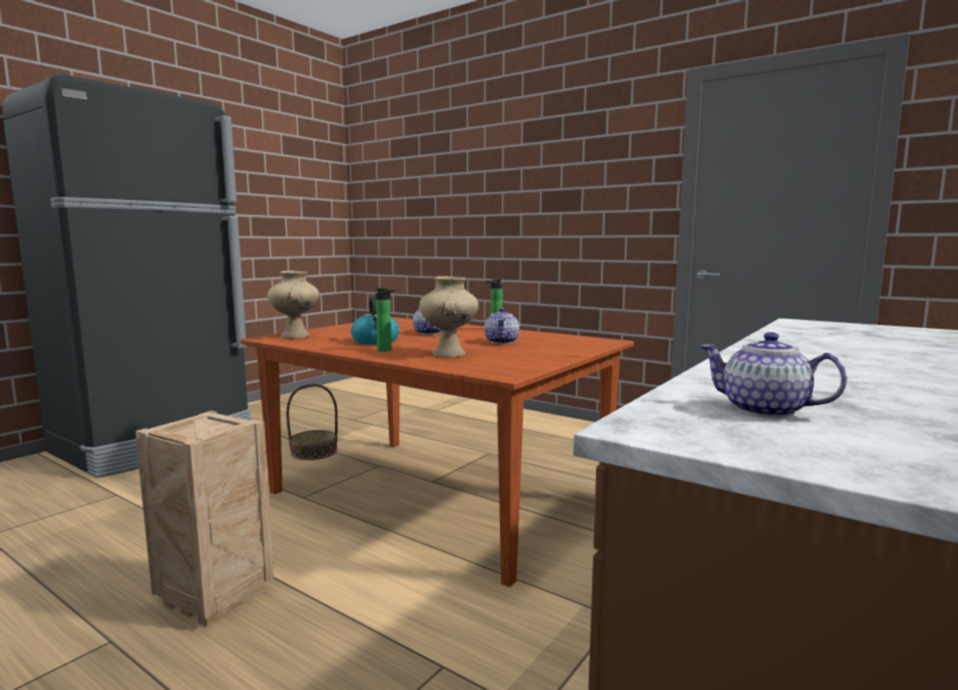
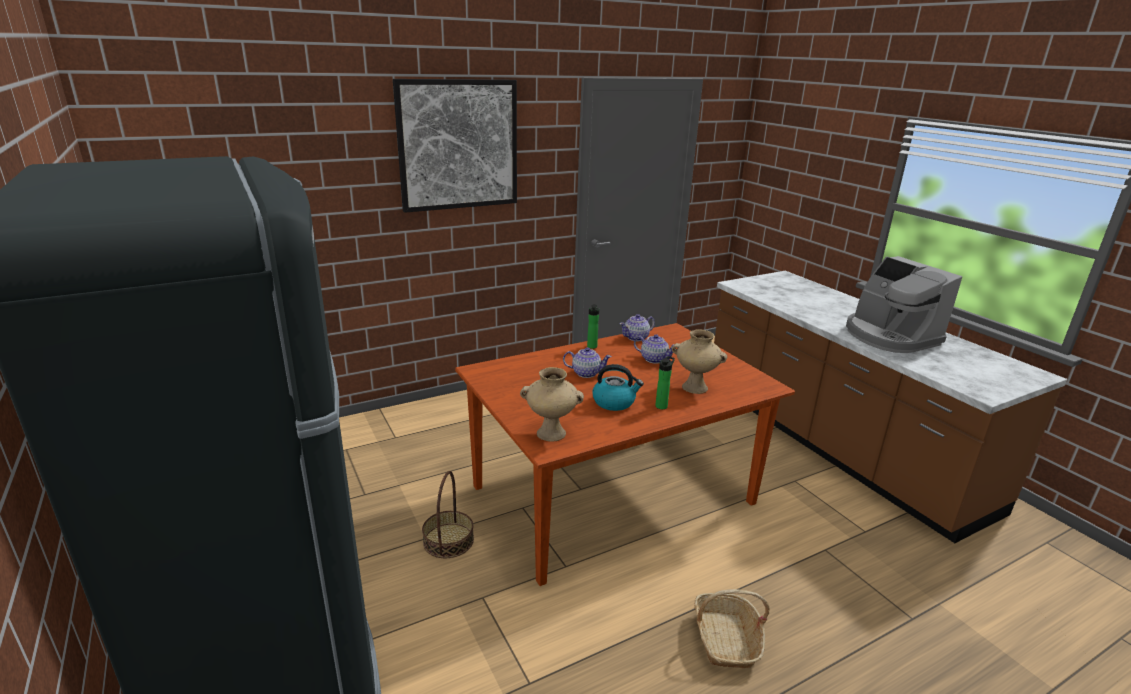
camera: 65 degrees left, 15 degrees up
(212, 598) = (726, 639): crate -> basket
(548, 156) = (458, 145): none -> picture
(765, 410) = (955, 367): teapot -> teapot (636, 338)
(817, 374) = (889, 336): none -> coffee machine

